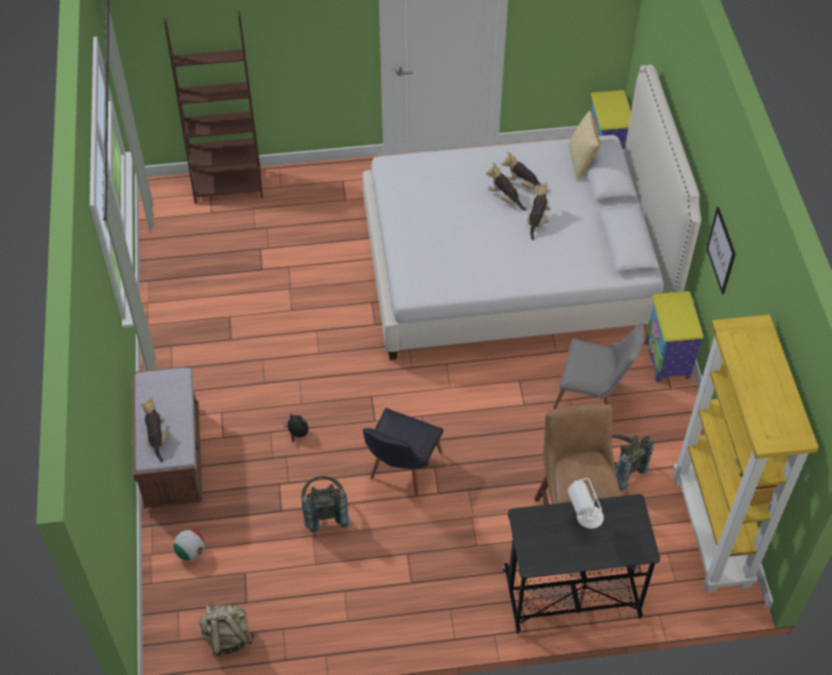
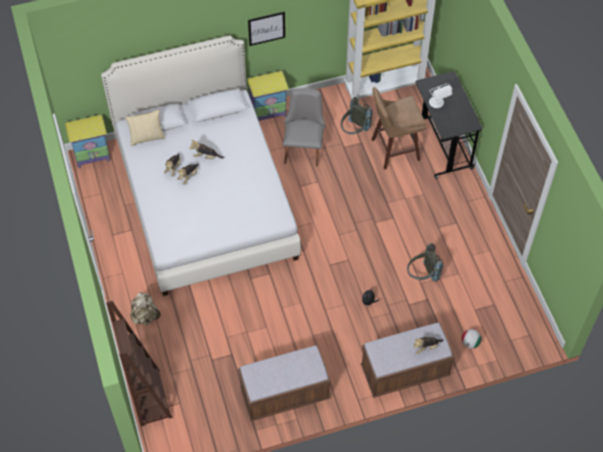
camera: 100 degrees left, 5 degrees up
(185, 316) = (285, 395): none -> brown bench
(227, 637) = (519, 309): beige backpack -> beige backpack (145, 316)
(401, 470) = (382, 239): black chair -> none

